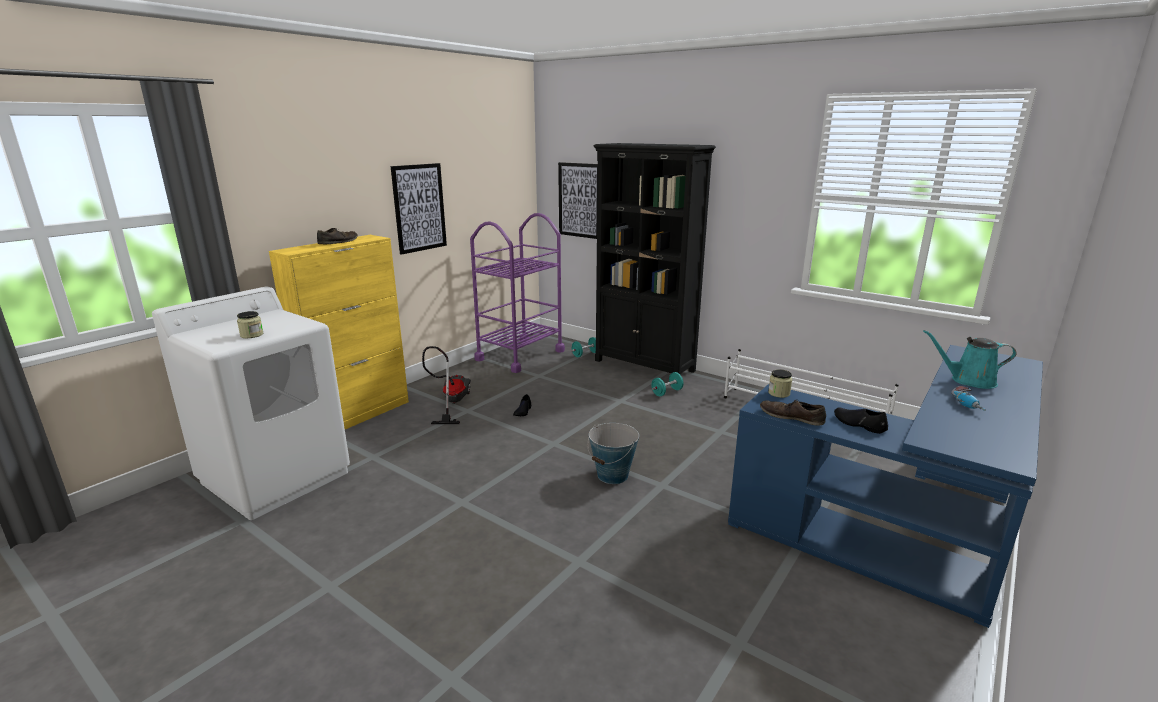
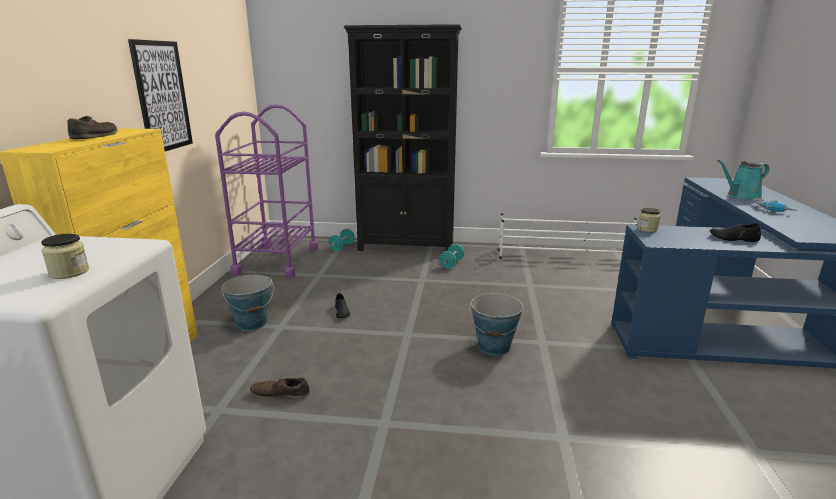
camera: 30 degrees left, 0 degrees up
(451, 403) = (252, 323): vacuum cleaner -> bucket
(579, 200) = (312, 90): picture -> none
(791, 417) = (688, 244): brown shoe -> brown shoe (280, 393)

